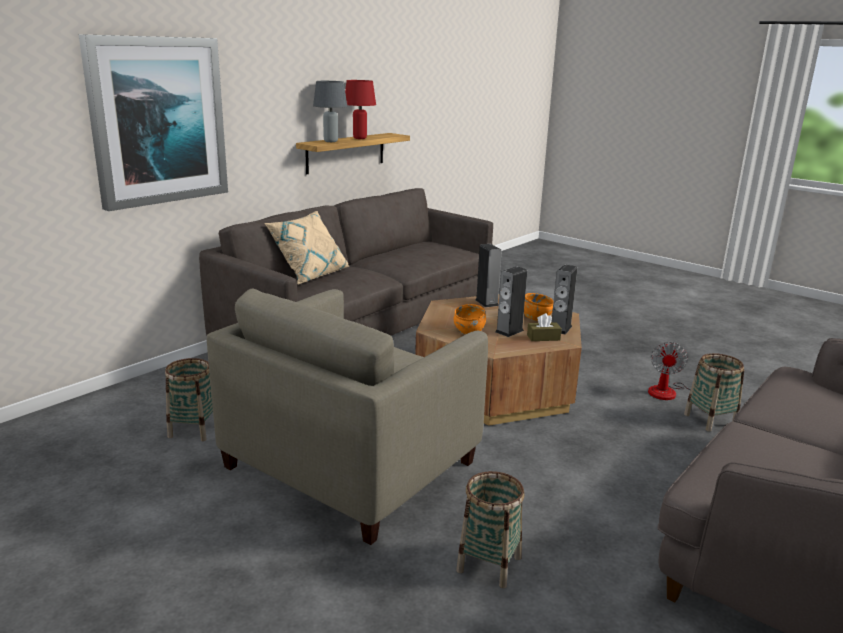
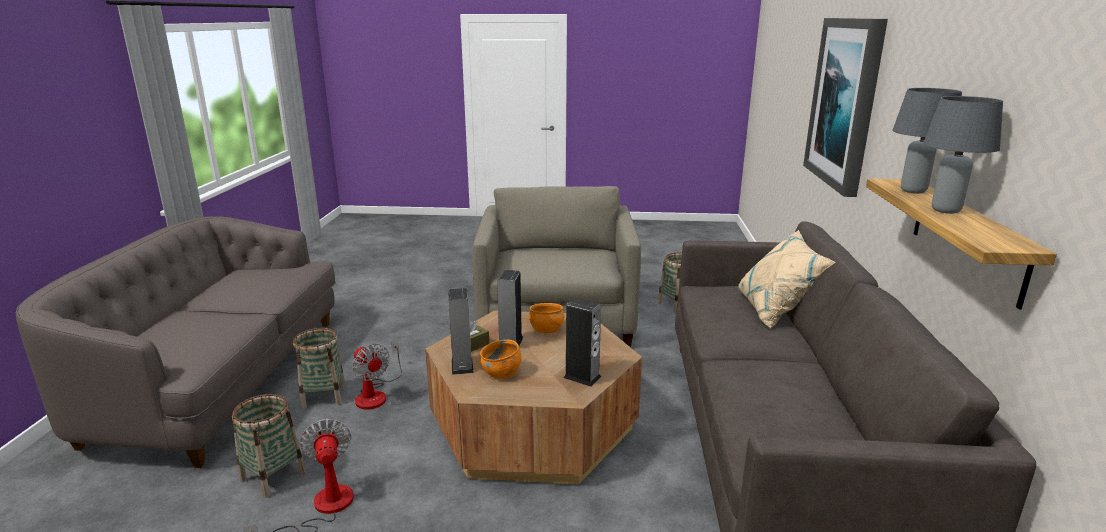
camera: 145 degrees right, 0 degrees up
(359, 138) = (945, 210): red table lamp -> grey table lamp
(489, 564) = (429, 309): basket -> basket (324, 396)
(615, 454) = (376, 394): none -> fan

